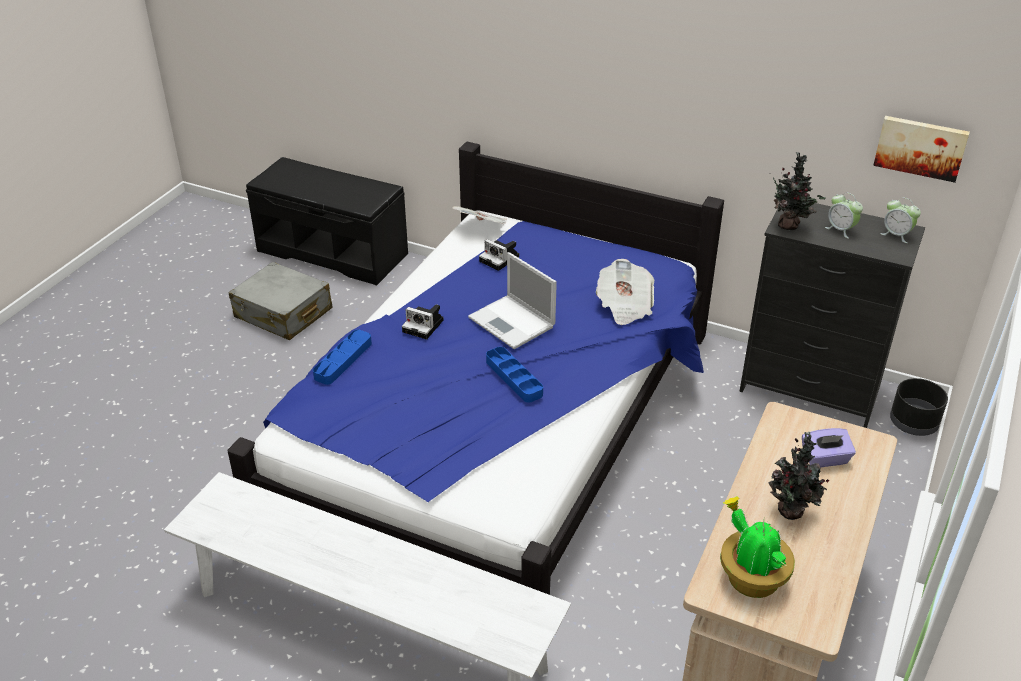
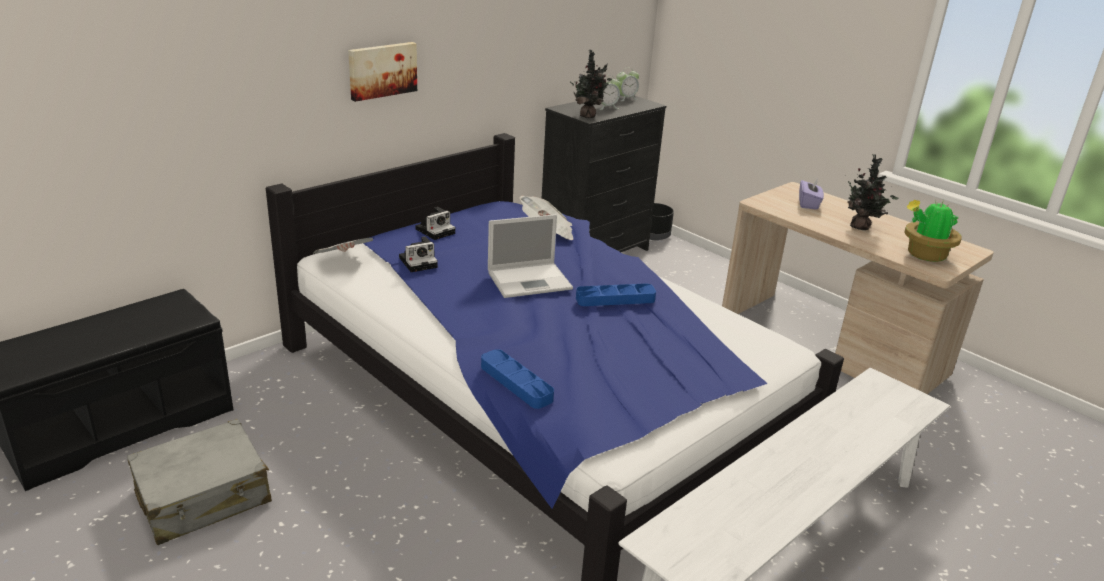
camera: 70 degrees left, 10 degrees down
(424, 326) = (497, 322): camera -> camera (436, 230)
(921, 147) = (610, 32): picture -> picture (382, 70)

